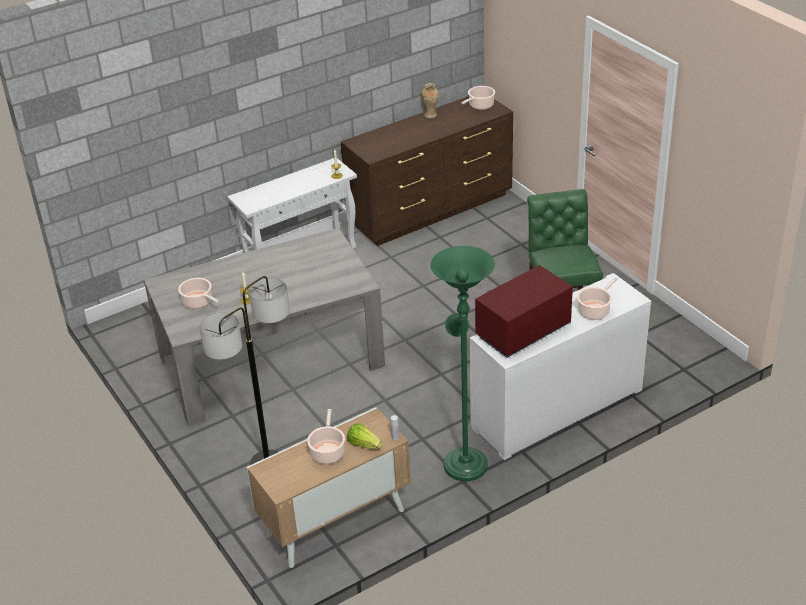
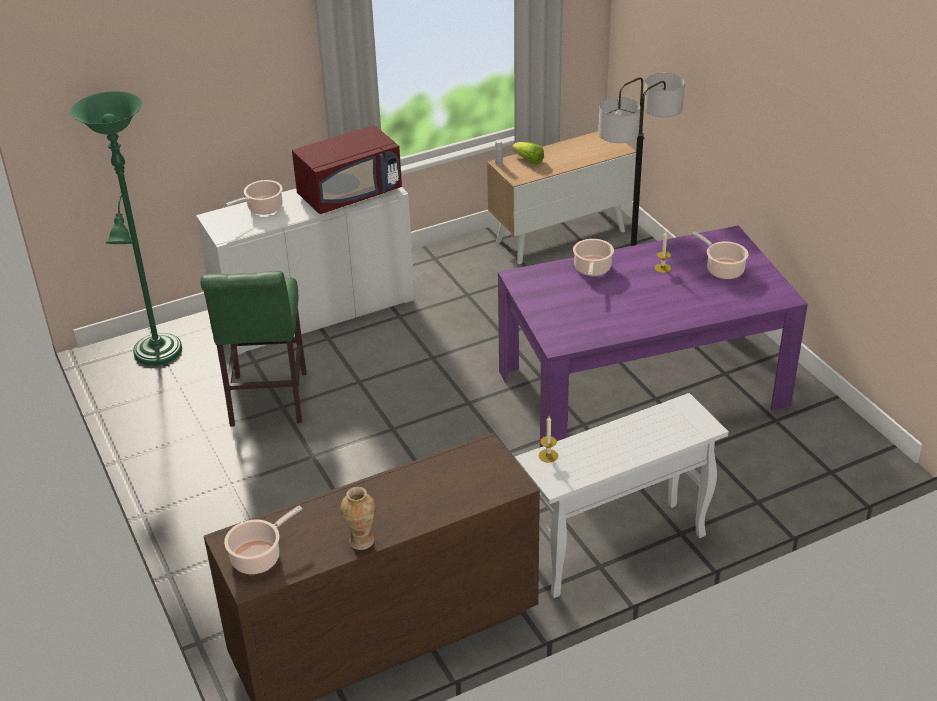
camera: 175 degrees left, 0 degrees up
(271, 361) = (641, 388): grey dining table -> purple dining table
(328, 452) = (562, 157): cooking pot -> cooking pot (592, 269)
(464, 461) = (429, 273): green floor lamp -> green floor lamp (157, 355)

